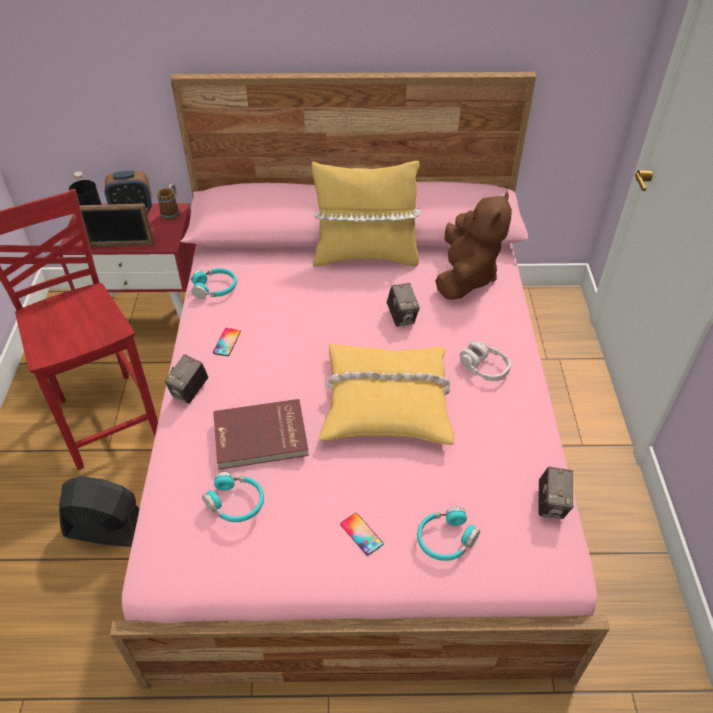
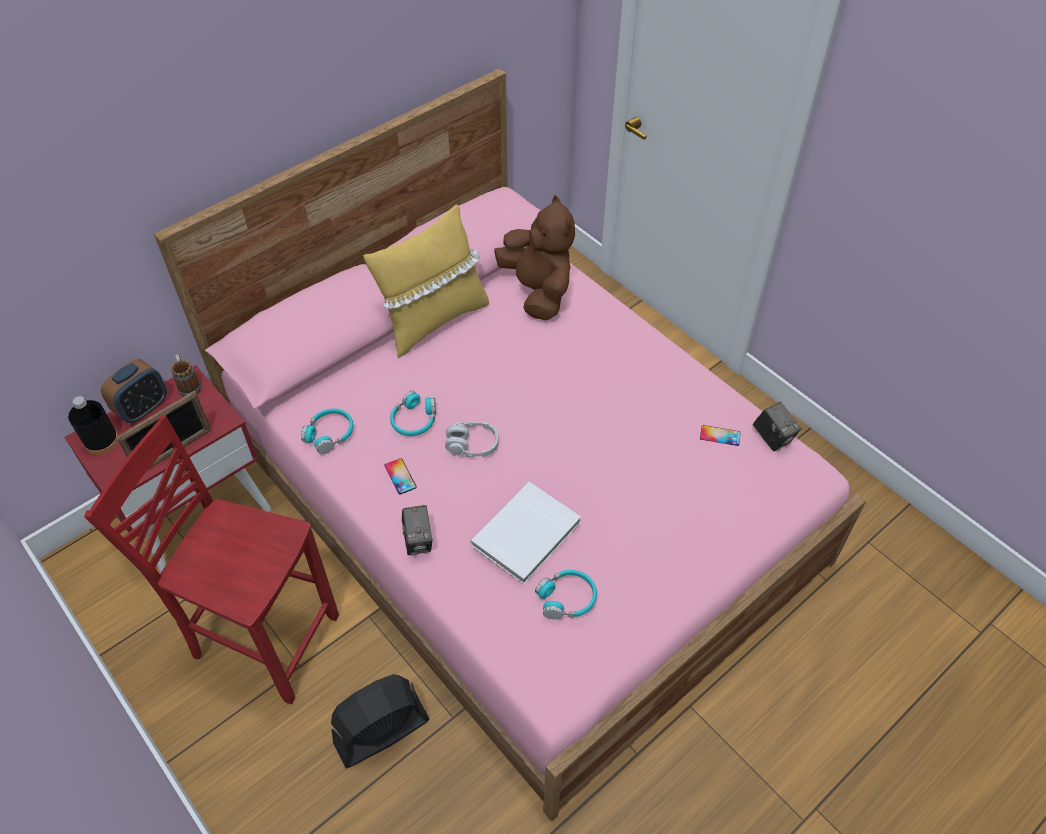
camera: 40 degrees left, 5 degrees up
(260, 437) = (527, 535): red book -> white book
(361, 534) = (675, 552): phone -> phone (720, 435)
(386, 402) = (586, 439): yellow pillow -> none
(402, 317) = (523, 359): camera -> none
(446, 539) = (734, 513): turquoise headphones -> turquoise headphones (414, 420)
(484, 368) = (629, 363): grey headphones -> grey headphones (472, 445)

